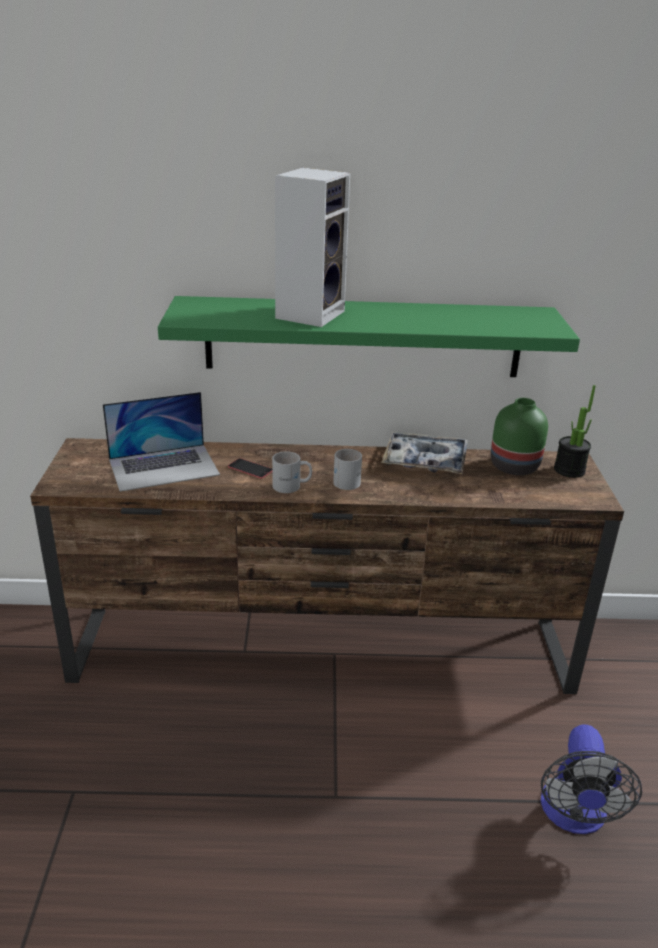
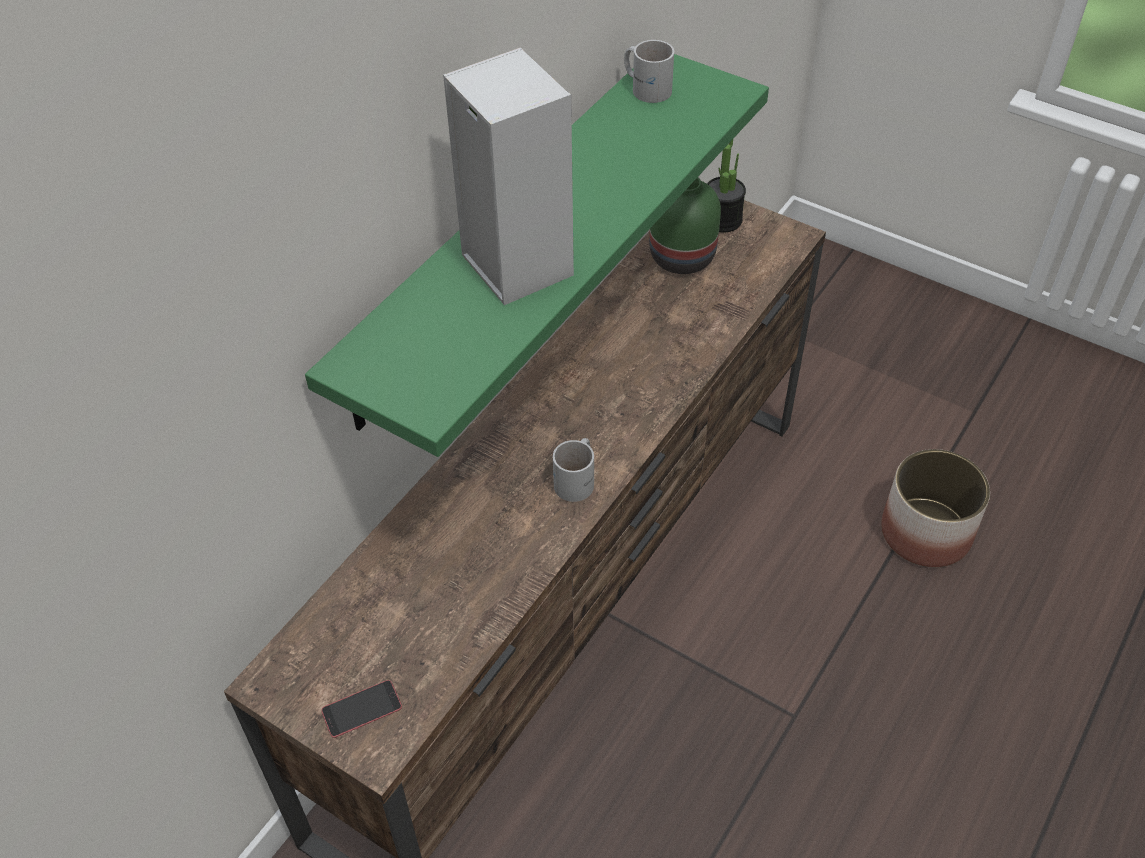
camera: 55 degrees left, 20 degrees up
(164, 467) = (422, 597): laptop -> none
(250, 469) = (501, 502): phone -> phone (361, 709)
(349, 480) = (604, 417): white mug -> white mug (647, 87)
(425, 461) = (613, 325): tray -> none
(574, 816) = (925, 532): fan -> planter

